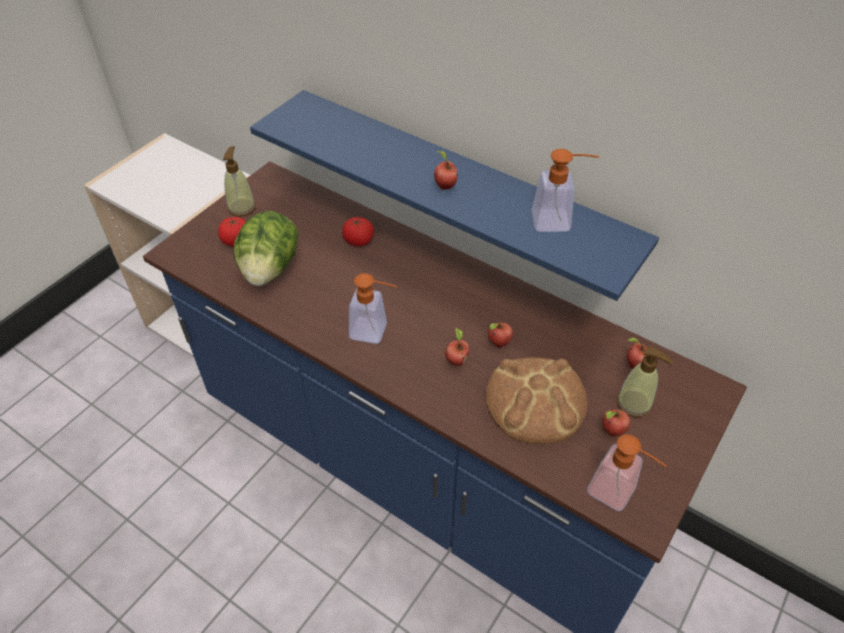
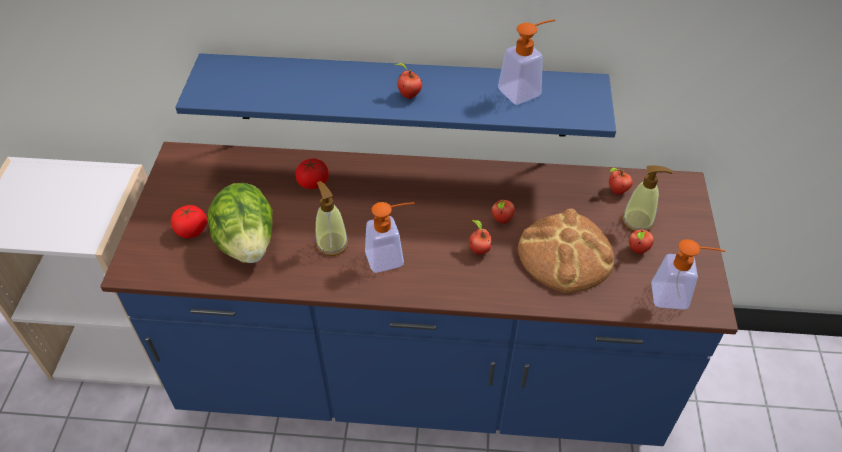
camera: 30 degrees left, 0 degrees up
(241, 207) = (171, 197): soap dispenser -> soap dispenser (332, 243)

